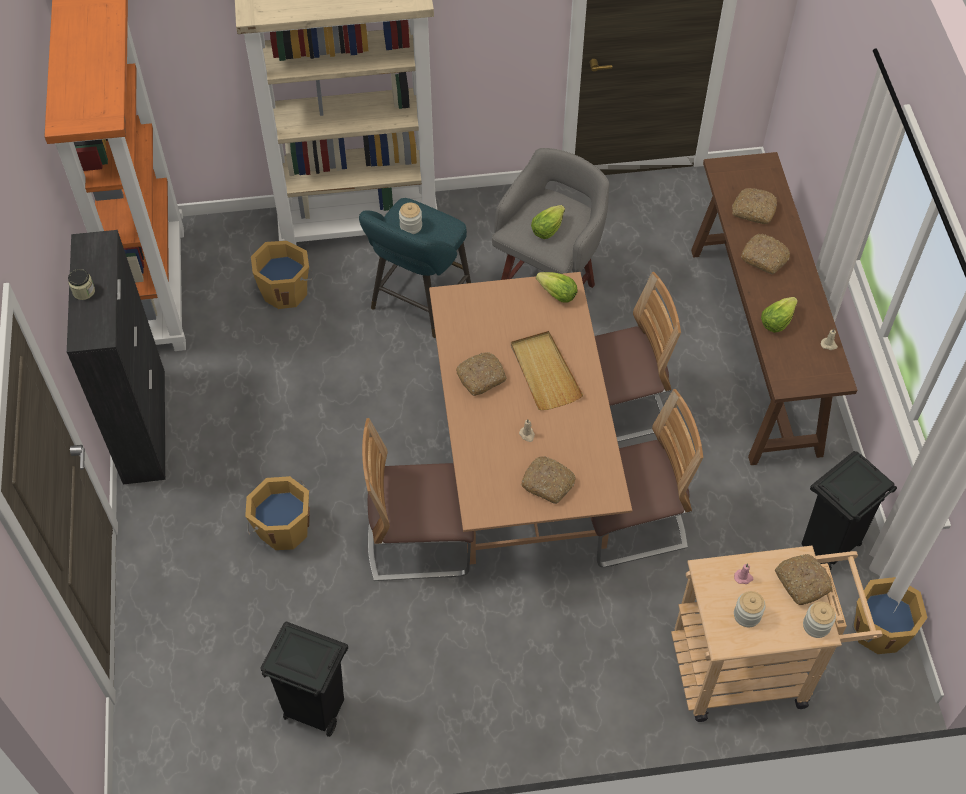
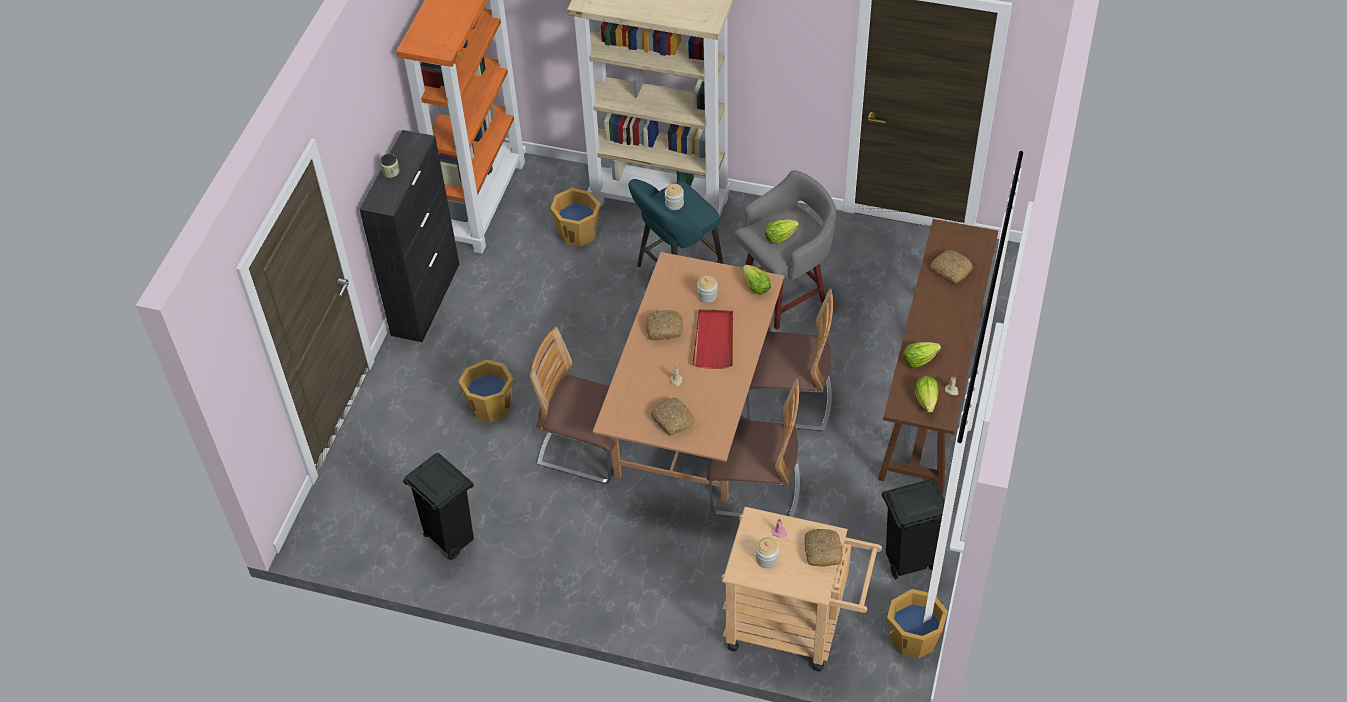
camera: 25 degrees right, 5 degrees down
(544, 372) = (714, 340): beige tray -> red tray
(765, 258) = (938, 309): bread -> none
(809, 364) = (926, 400): none -> lettuce
(816, 625) = (815, 584): jar -> jar (707, 296)

